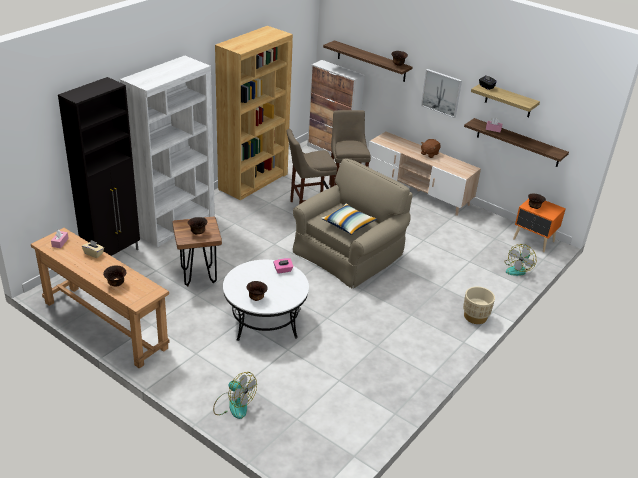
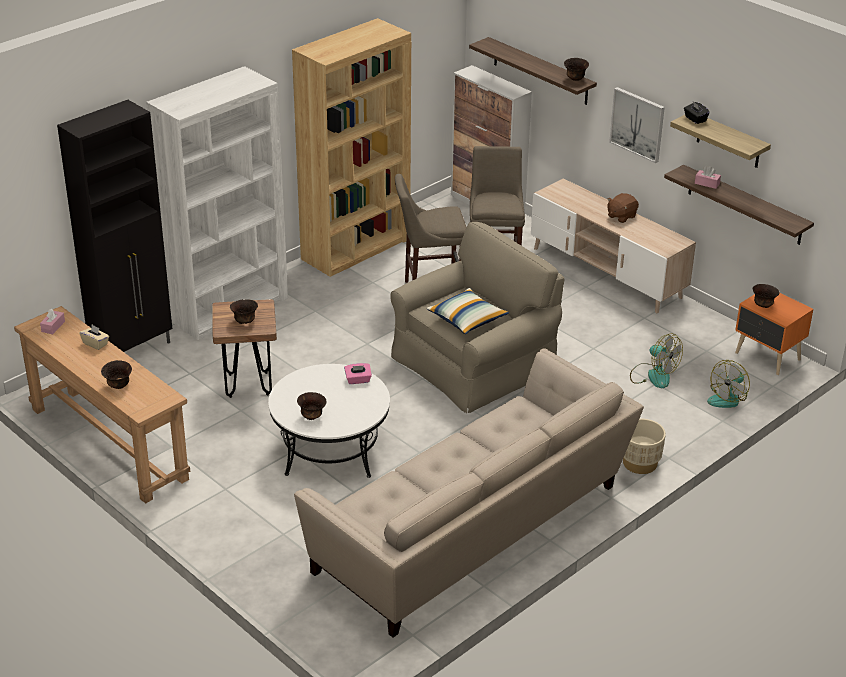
camera: 10 degrees right, 0 degrees up
(233, 405) = (263, 559): fan -> fan (653, 375)
(377, 374) = (472, 532): none -> beige sofa

